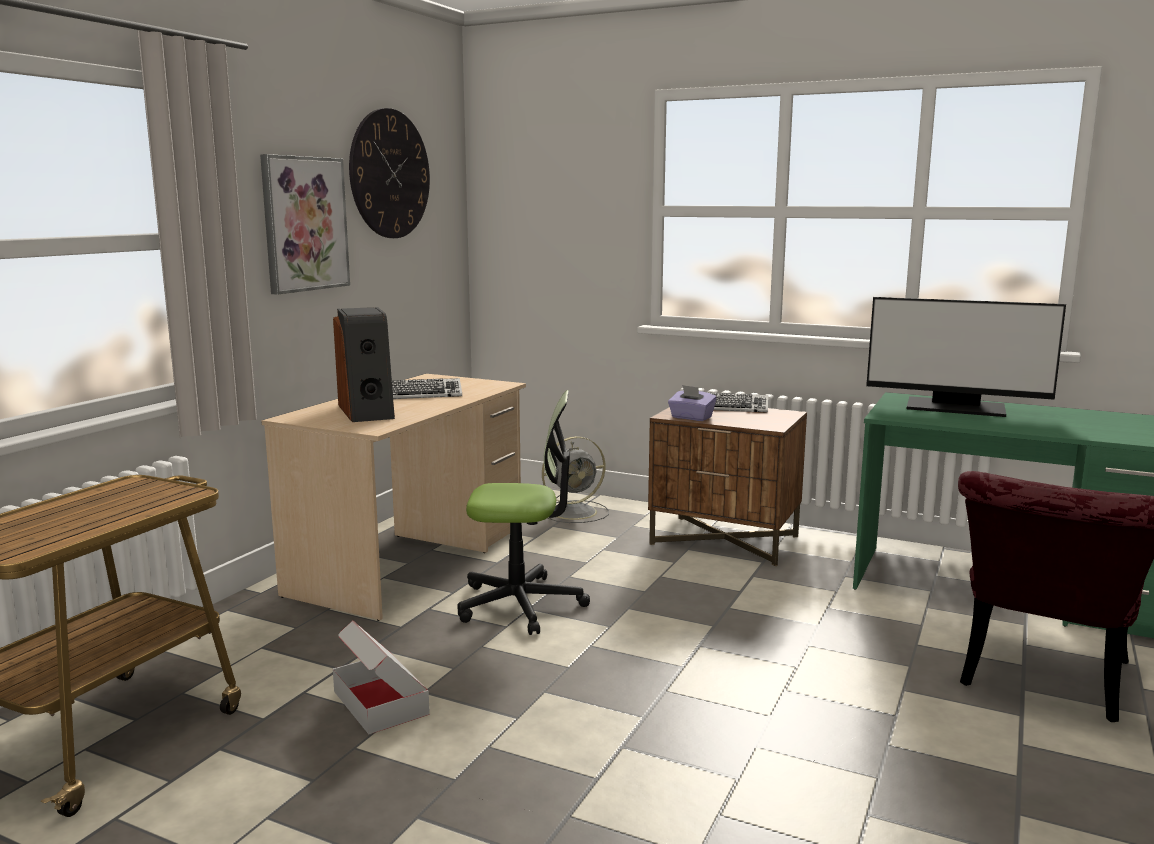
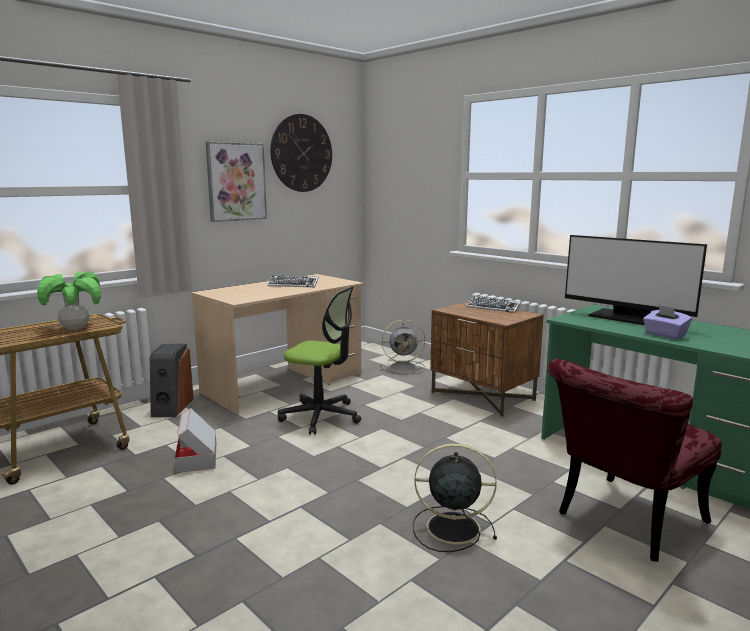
camera: 20 degrees right, 0 degrees up
(134, 505) = (75, 329): none -> potted plant
(368, 411) = (250, 291): speaker -> speaker (171, 407)
(691, 417) = (458, 312): purple tissue box -> purple tissue box (665, 335)
(852, 732) = (450, 528): none -> black fan

